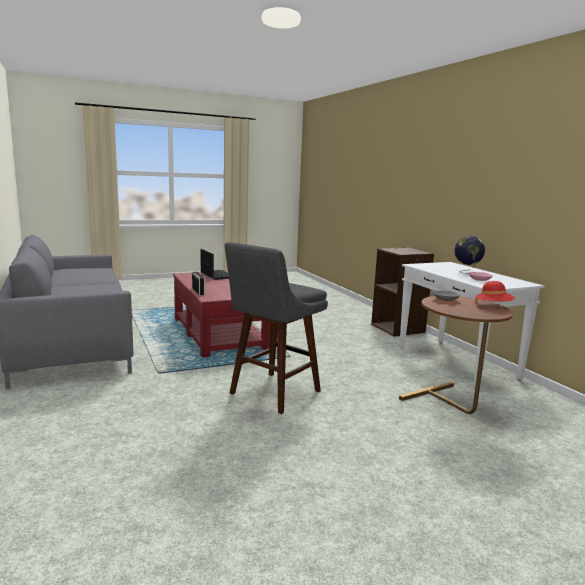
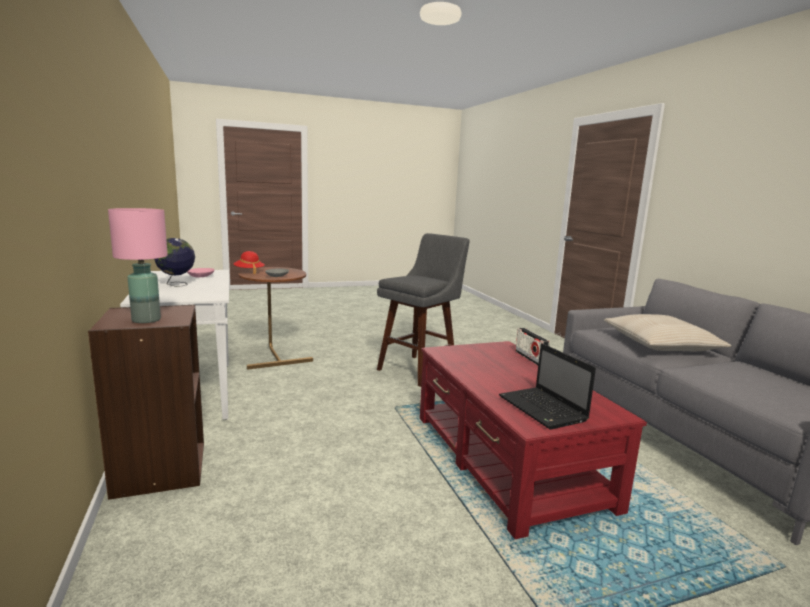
camera: 175 degrees left, 0 degrees up
(86, 289) = (660, 344): none -> beige pillow
(399, 249) = (147, 320): none -> pink table lamp

